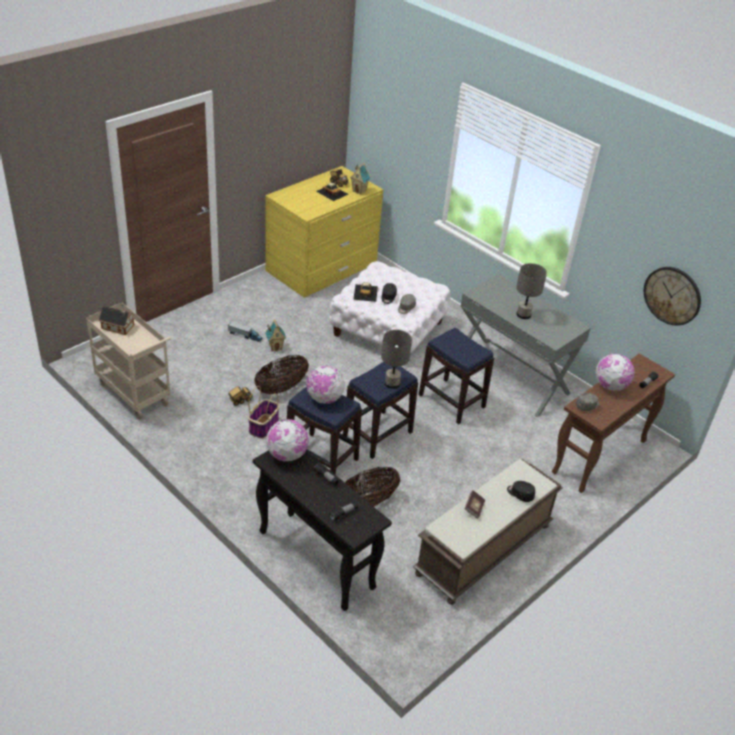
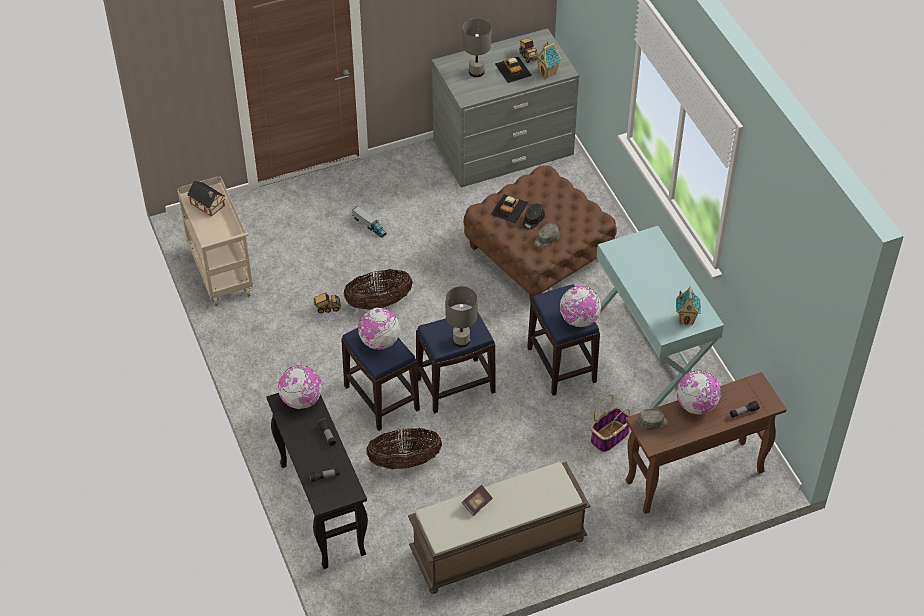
camera: 25 degrees right, 10 degrees up
(264, 426) = (339, 345): basket -> basket (609, 436)
(275, 347) = (396, 248): toy house -> toy house (686, 318)
(321, 266) = (503, 146): yellow dresser -> grey dresser
(388, 329) = (539, 252): white ottoman -> brown ottoman
(476, 350) = (579, 320): none -> globe
(511, 376) = (651, 350): grey desk -> turquoise desk
(520, 494) = (535, 501): black cap -> none
(523, 314) = (653, 289): grey table lamp -> grey table lamp (476, 71)
(672, 295) = (792, 320): wall clock -> none

